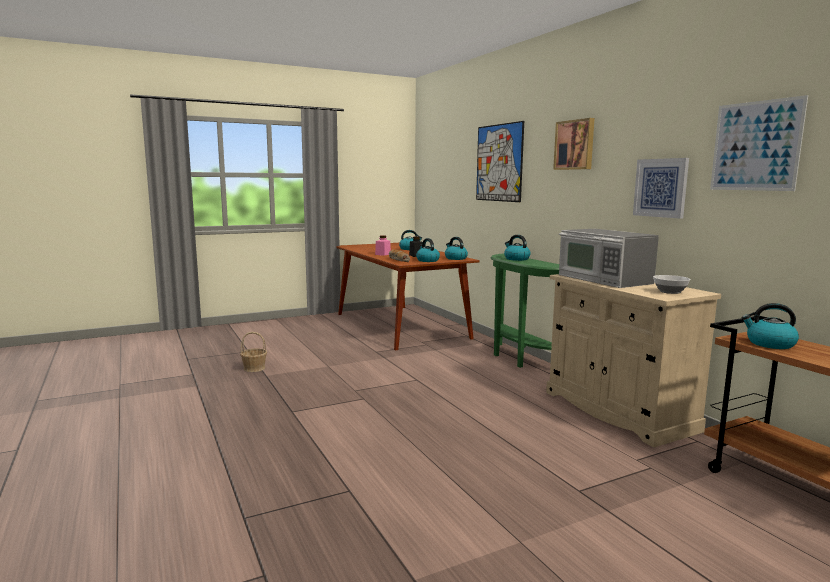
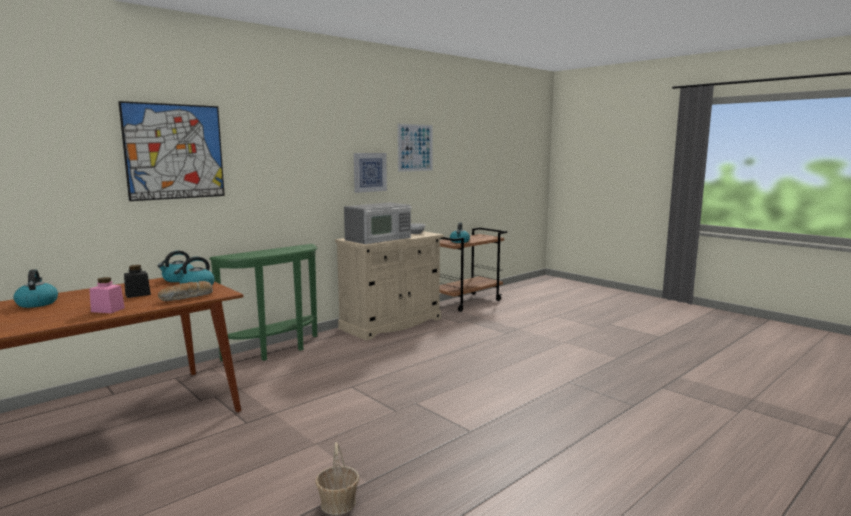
camera: 105 degrees left, 0 degrees up
(516, 259) = (263, 253): kettle -> none
(575, 145) = (292, 138): picture -> none

